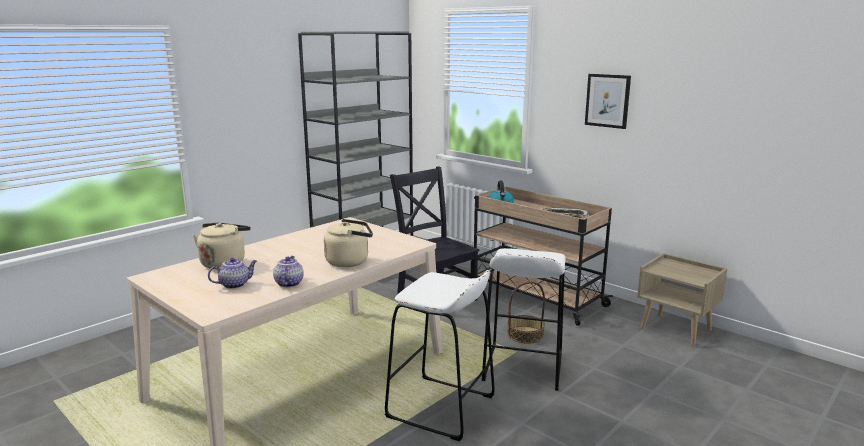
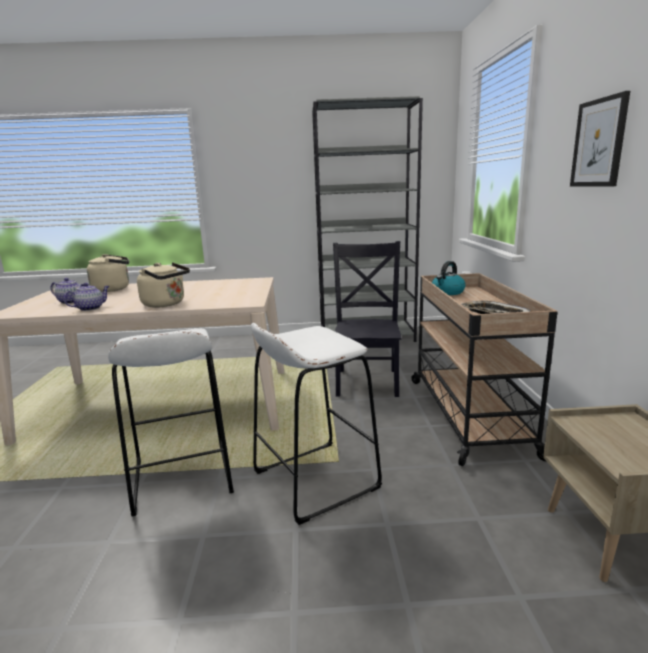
camera: 45 degrees right, 0 degrees up
(525, 334) = (382, 448): basket -> none

